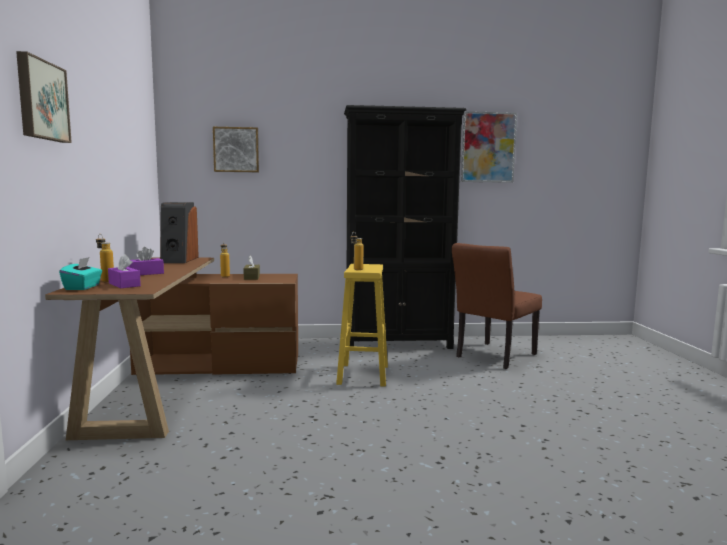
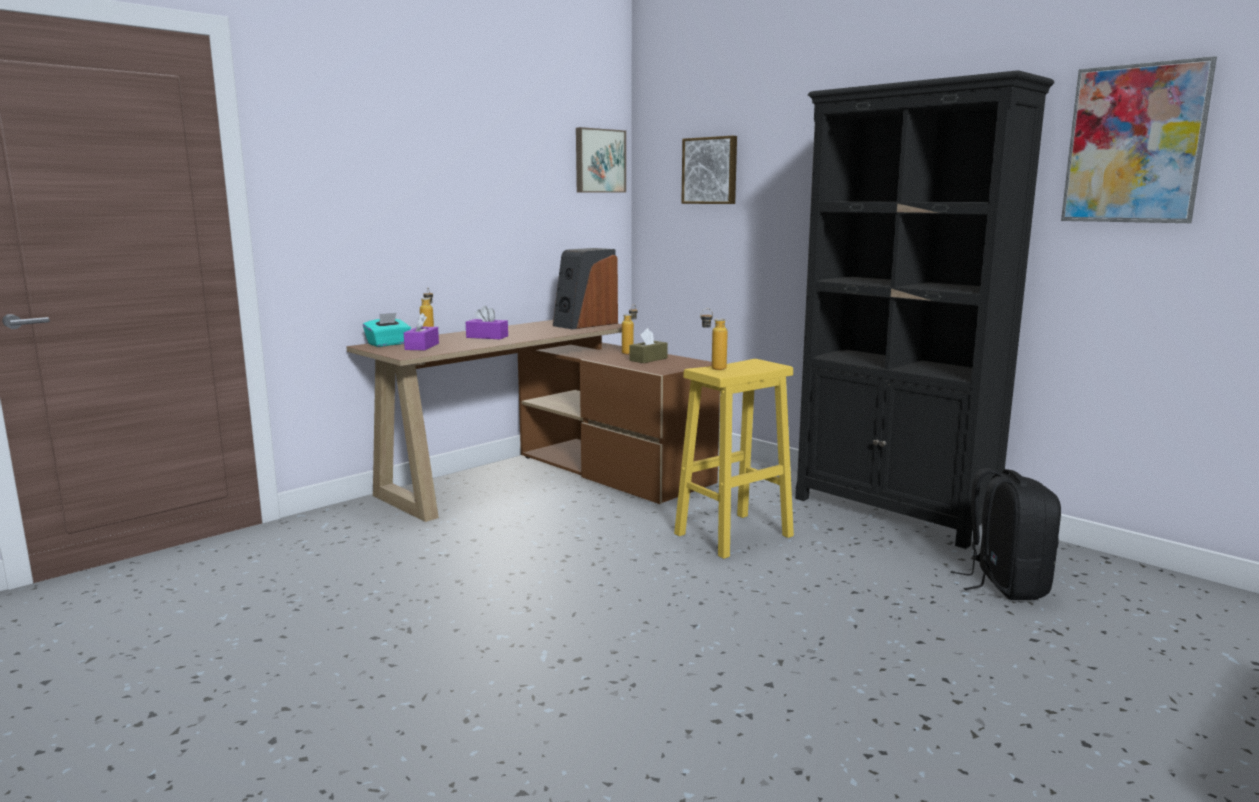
camera: 50 degrees right, 5 degrees up
(41, 100) = (359, 148): picture -> picture (599, 161)
(492, 357) = (1004, 584): brown chair -> black backpack

